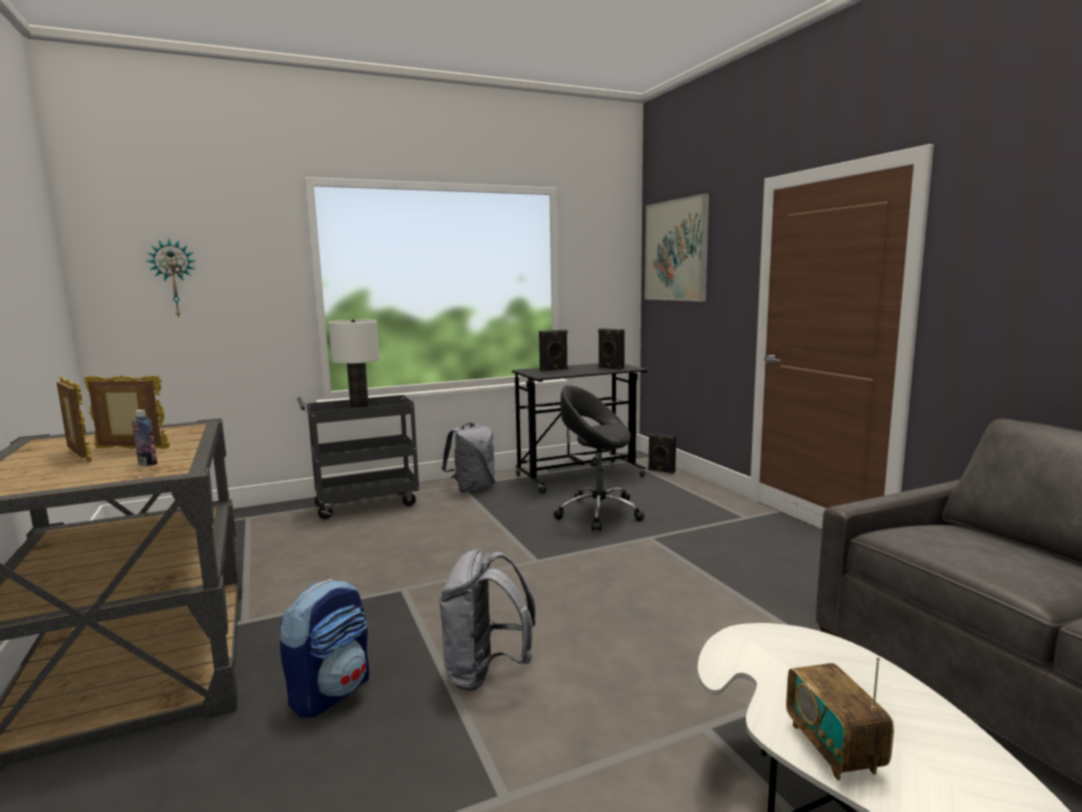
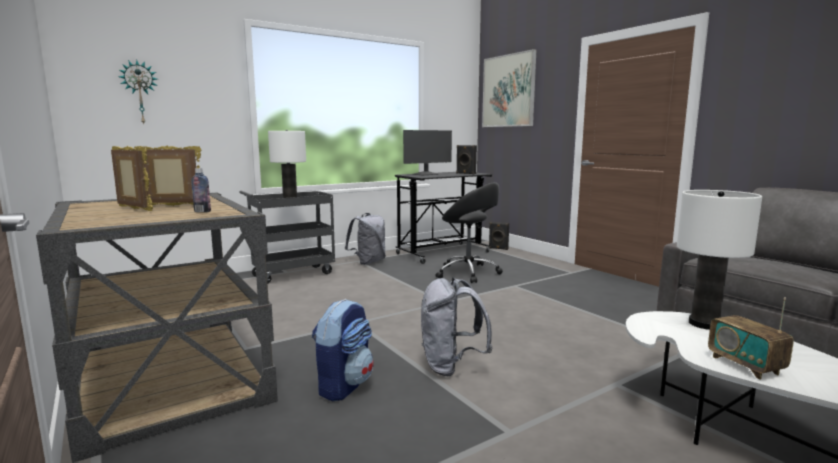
camera: 10 degrees left, 0 degrees up
(554, 369) = (426, 174): black speaker -> monitor
(597, 512) = (469, 273): black office chair -> black office chair turned 150 degrees counterclockwise
(827, 656) = (705, 324): none -> white table lamp

